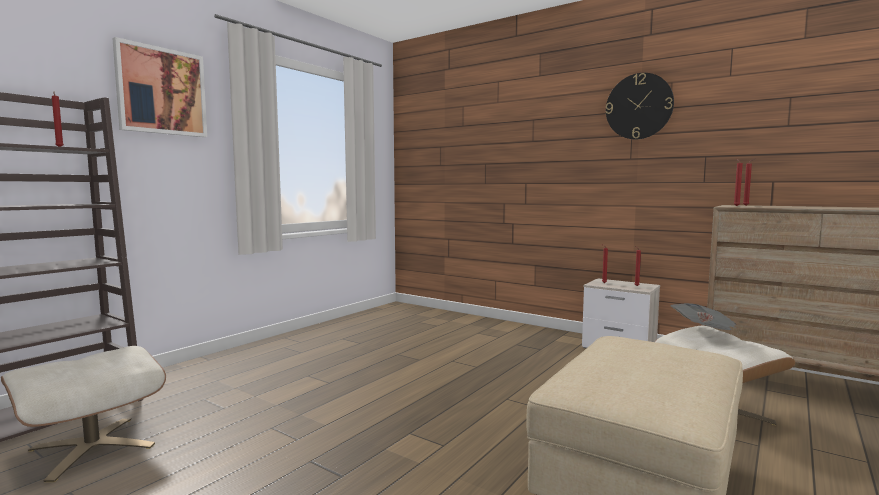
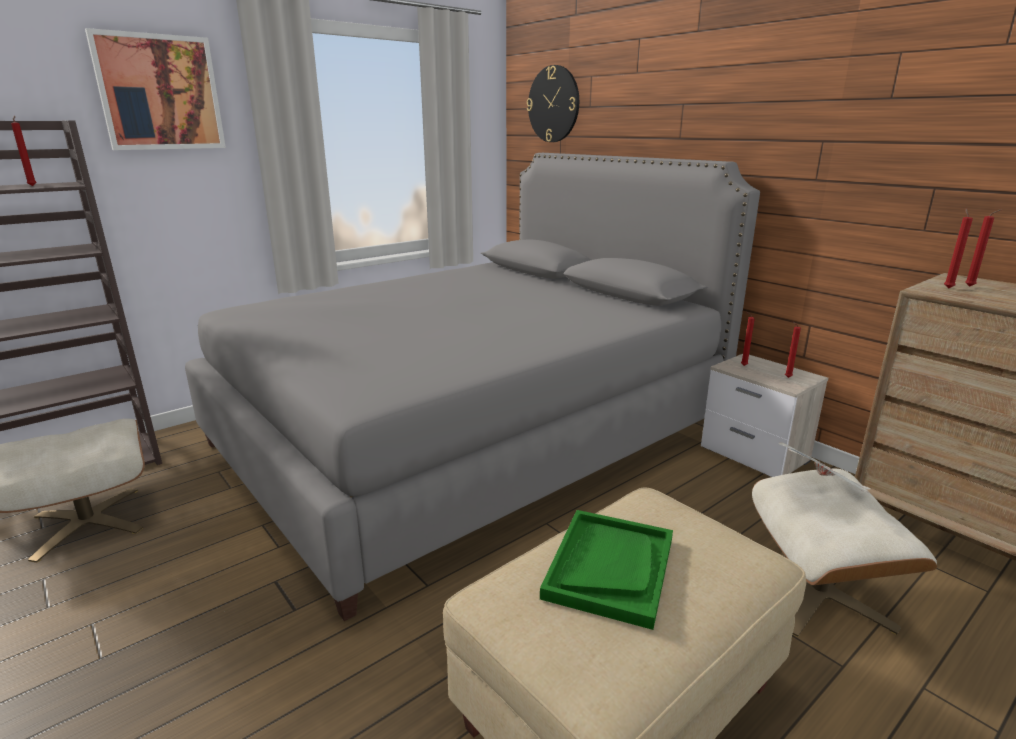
camera: 15 degrees right, 15 degrees up
(410, 356) = (470, 435): none -> grey bed
(628, 365) = (609, 567): none -> green tray
(639, 106) = (840, 93): wall clock -> wall clock (553, 104)

